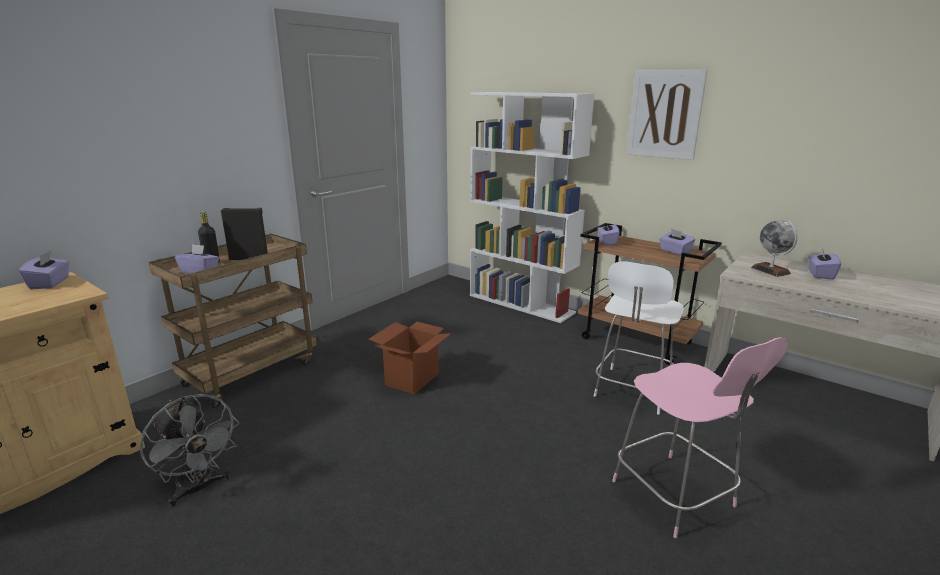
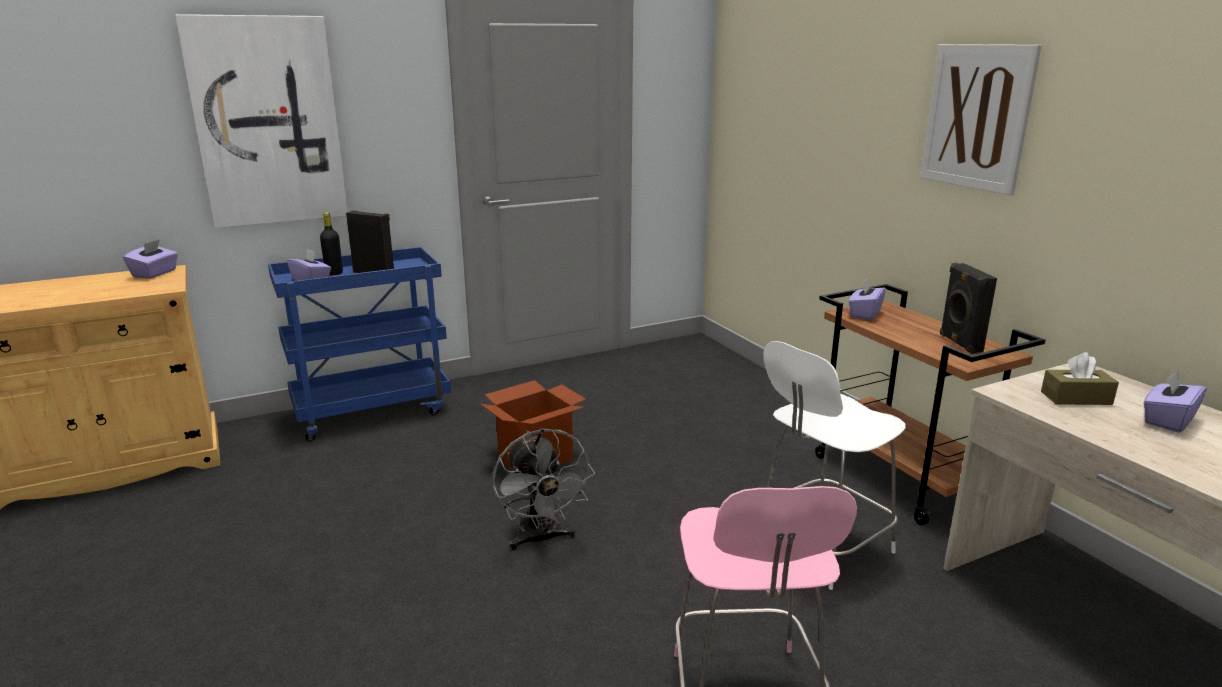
camera: 25 degrees right, 0 degrees up
(138, 135) = (267, 122): none -> picture
(199, 488) = (232, 520): grey fan -> grey fan (541, 539)
(251, 372) = (373, 411): brown cart -> blue cart
(521, 304) = (769, 390): white bookcase -> none
(674, 251) = (959, 343): purple tissue box -> black speaker
(770, 270) = (1076, 398): globe -> brown tissue box

